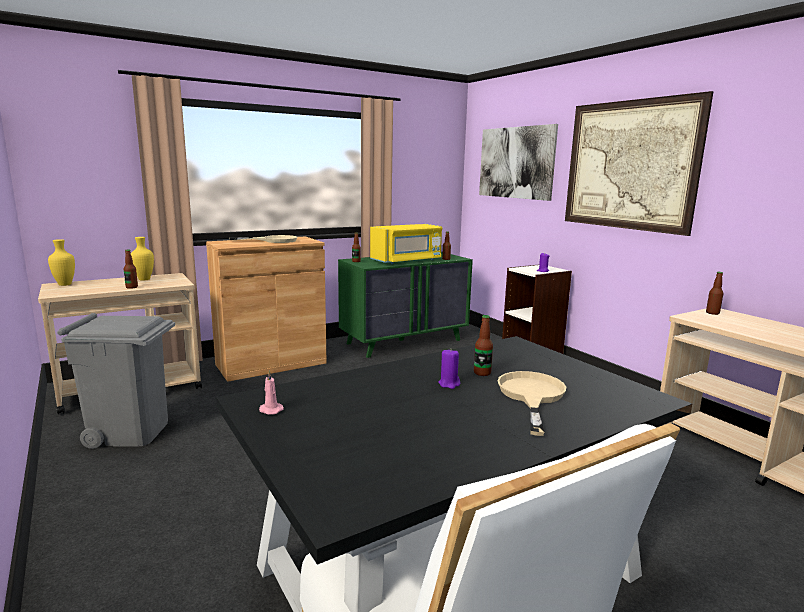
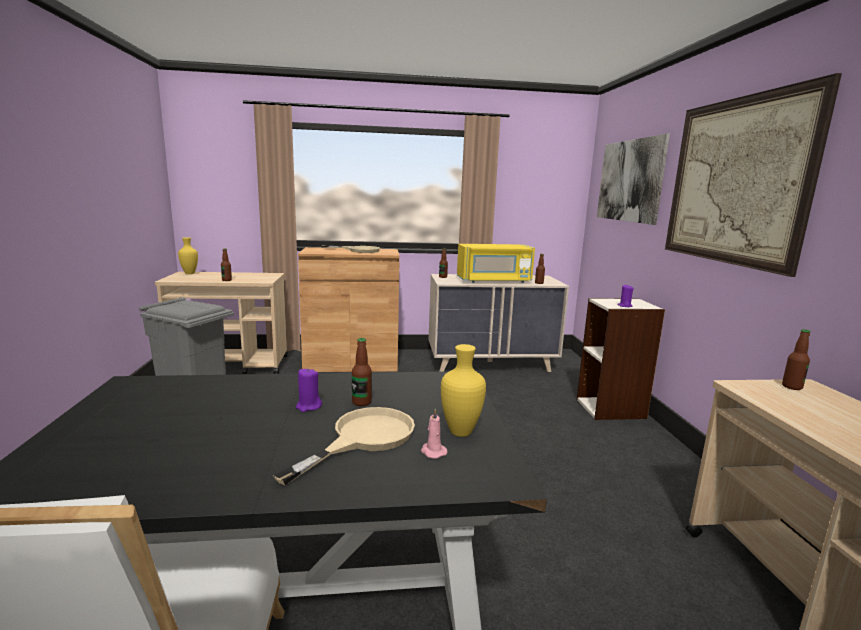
camera: 25 degrees right, 0 degrees up
(144, 279) = (246, 275): yellow vase -> yellow vase (460, 433)
(270, 410) = (124, 396): pink candle -> pink candle (432, 452)
(405, 341) = (491, 363): green dresser -> beige dresser

